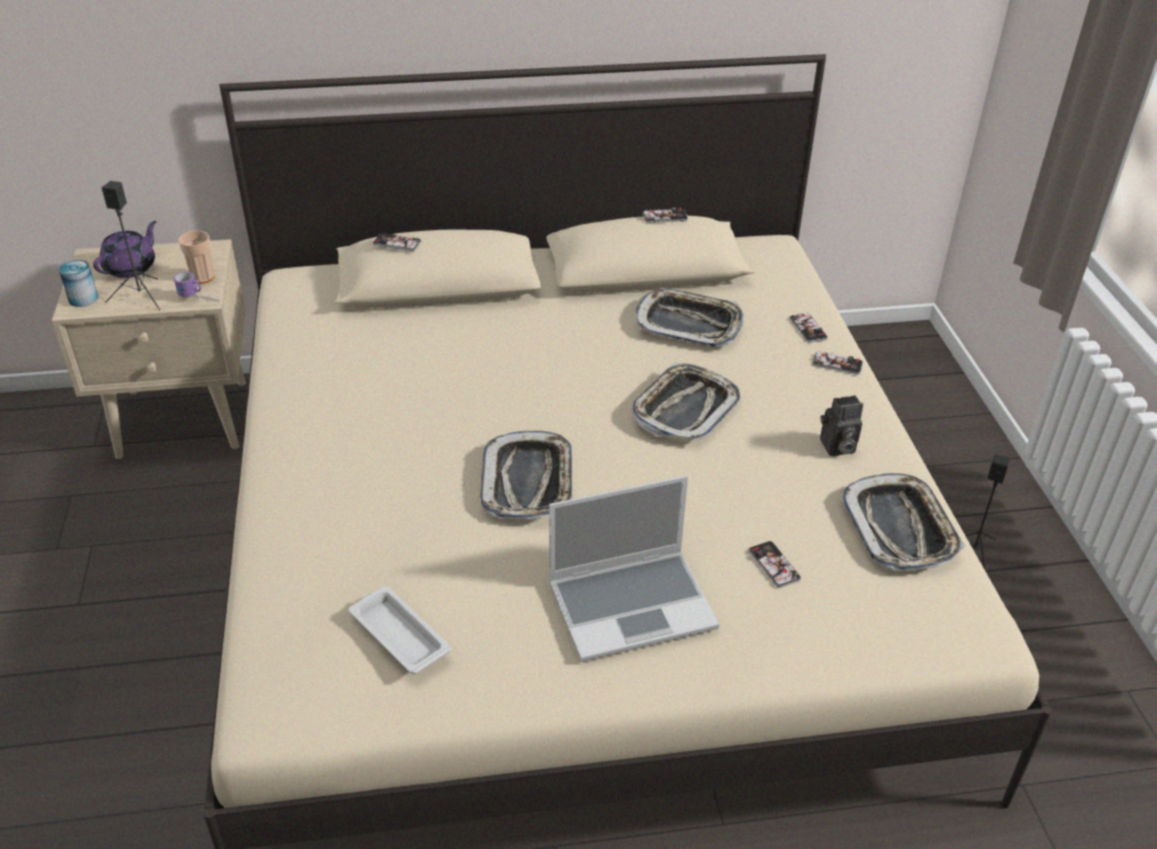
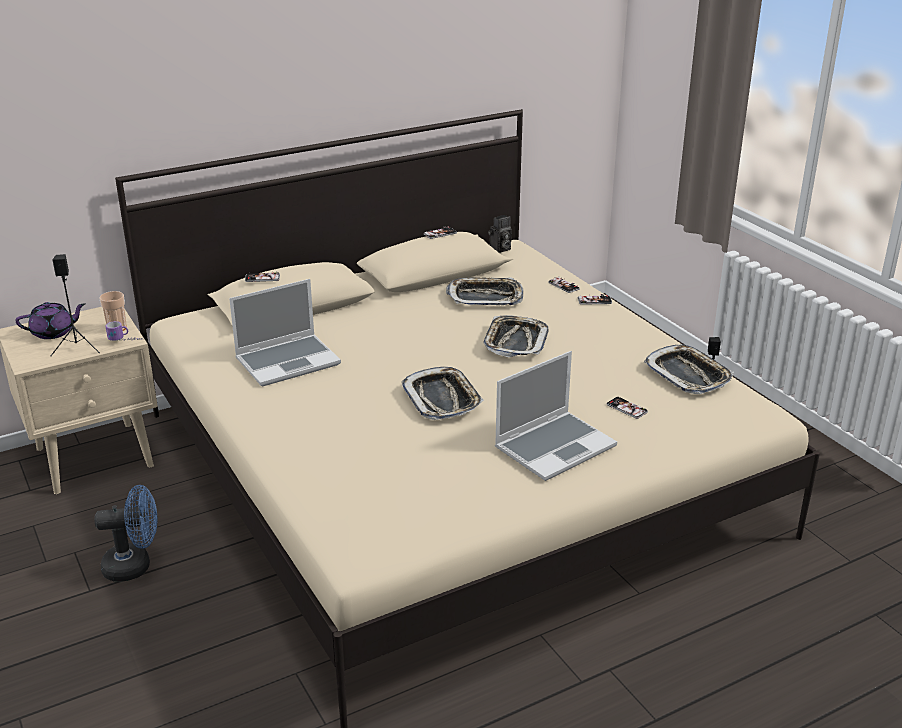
camera: 20 degrees left, 10 degrees down
(83, 299) = (30, 357): can -> none
(131, 268) = (53, 332): purple teapot -> purple teapot turned 60 degrees clockwise
(143, 584) = (135, 566): none -> blue fan
(378, 370) = (288, 361): none -> laptop
(398, 634) = (416, 494): white tray -> none
(836, 447) = (623, 343): camera -> camera (500, 249)

